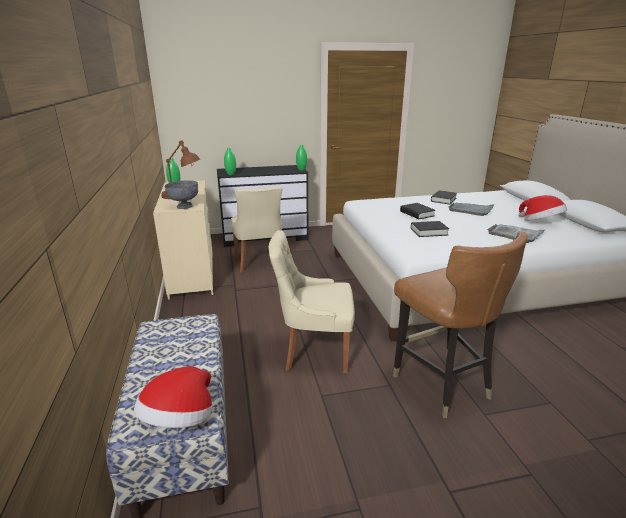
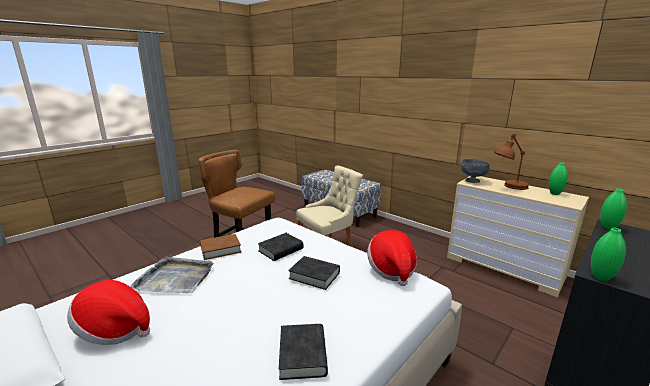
camera: 145 degrees right, 5 degrees down
(180, 420) = (316, 174): hat -> hat (391, 269)
(259, 263) = (490, 304): beige chair -> none
(471, 210) = (238, 326): grey tray -> none
(481, 243) = (220, 249): none -> brown book

